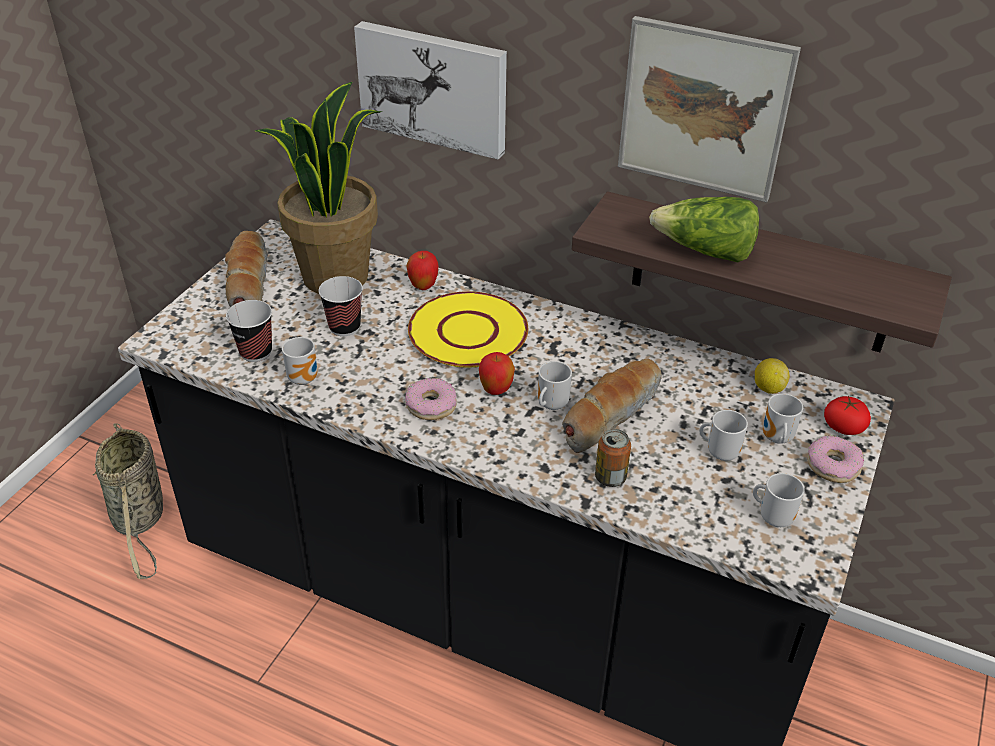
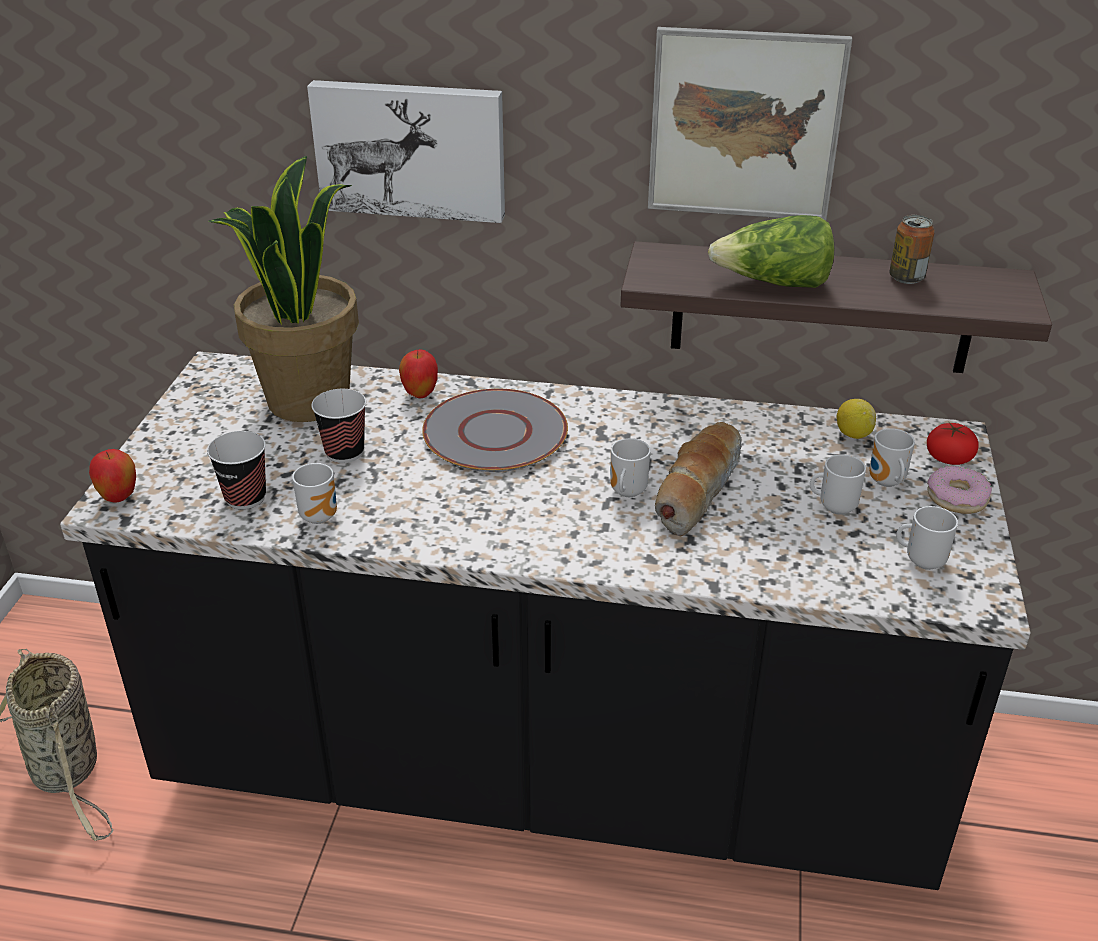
camera: 15 degrees left, 5 degrees down
(247, 282) = (200, 423): bread -> none
(431, 405) = (488, 517): donut -> none
(467, 332) = (495, 434): yellow plate -> grey plate
(496, 391) = (557, 489): apple -> apple (119, 498)
(610, 477) = (729, 555): can -> can (906, 278)

